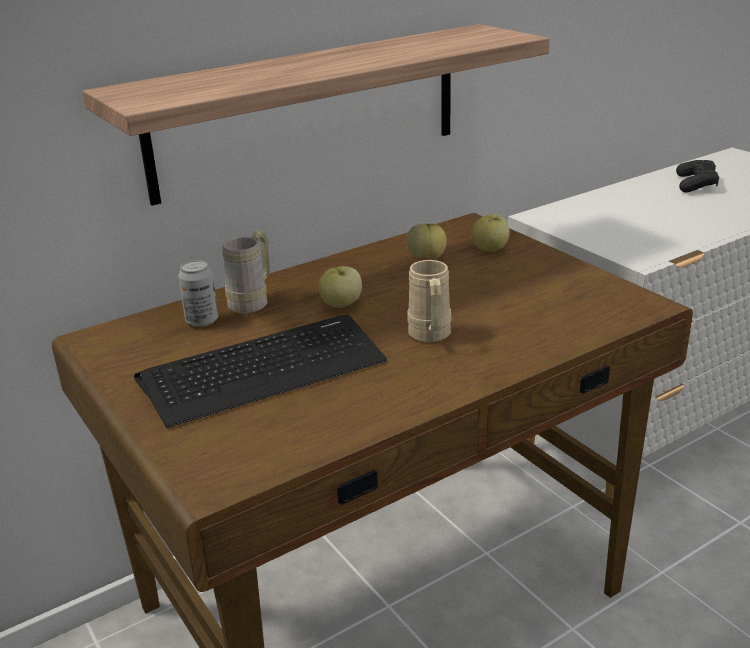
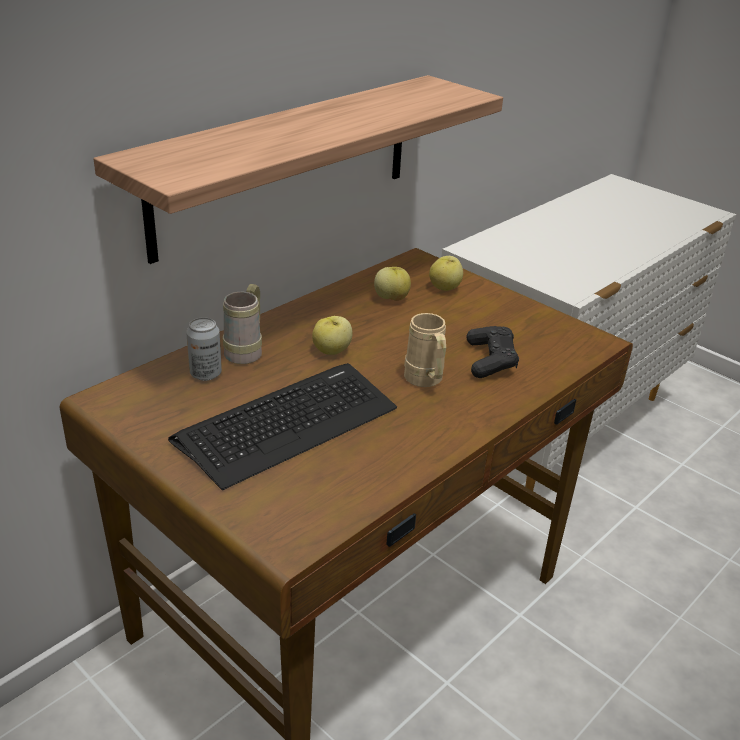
camera: 15 degrees left, 5 degrees up
(695, 184) = (593, 213): black game controller -> black game controller (490, 360)

